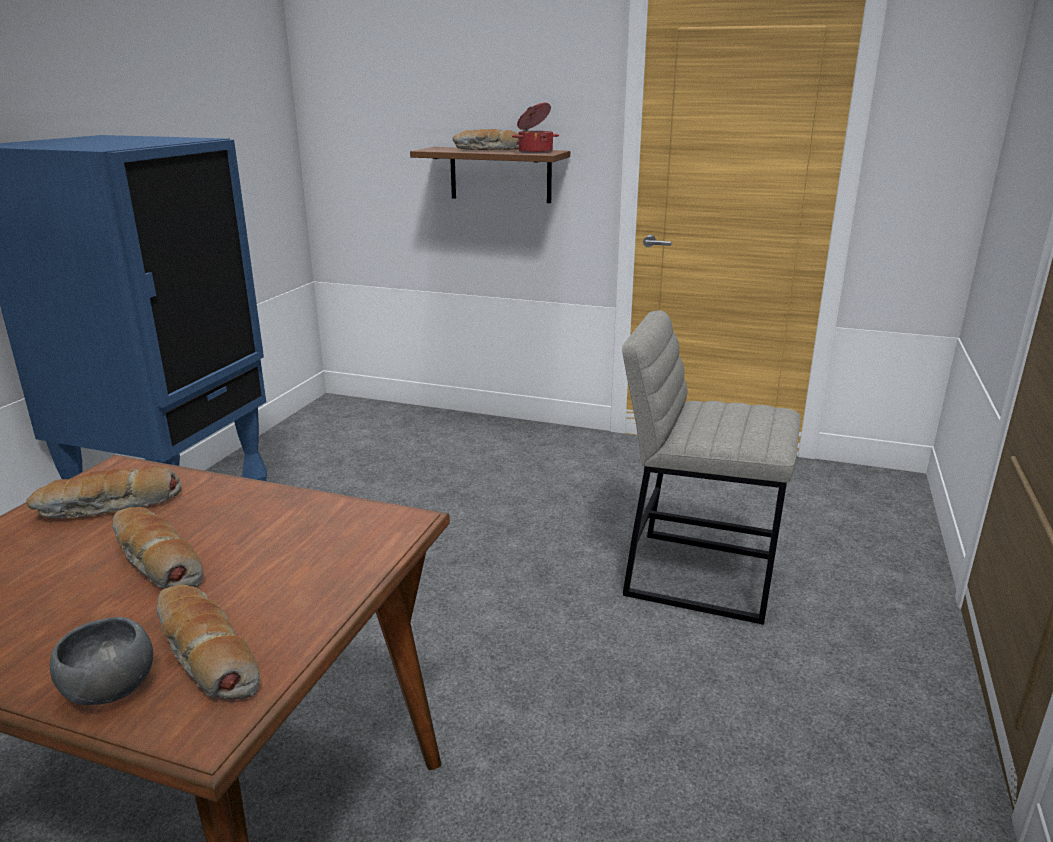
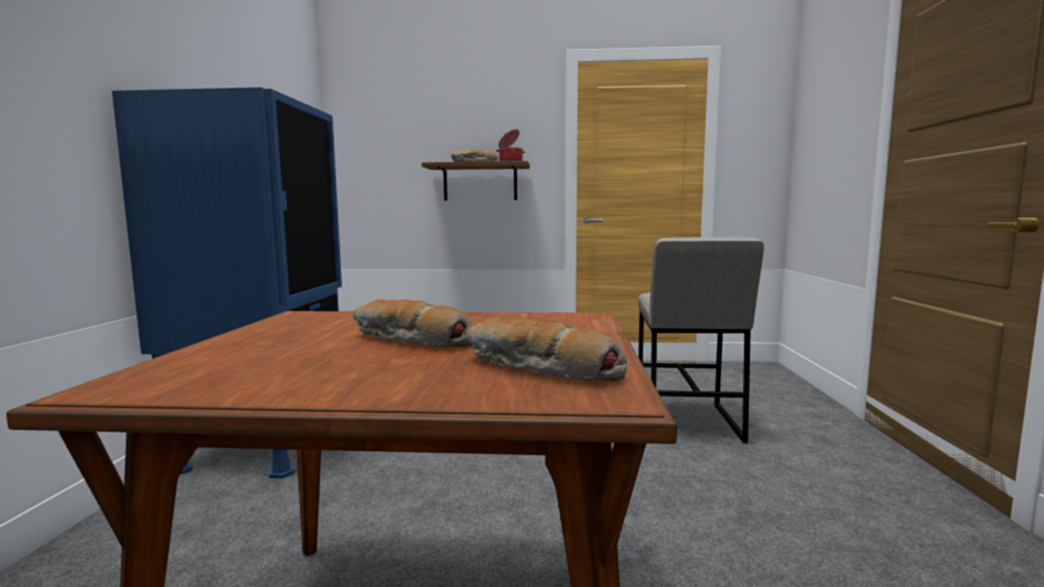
camera: 15 degrees left, 15 degrees down
(107, 689) = (476, 390): grey bowl -> none
(110, 508) = (322, 326): bread -> none
(696, 575) = (688, 423): grey chair -> grey chair turned 90 degrees counterclockwise

